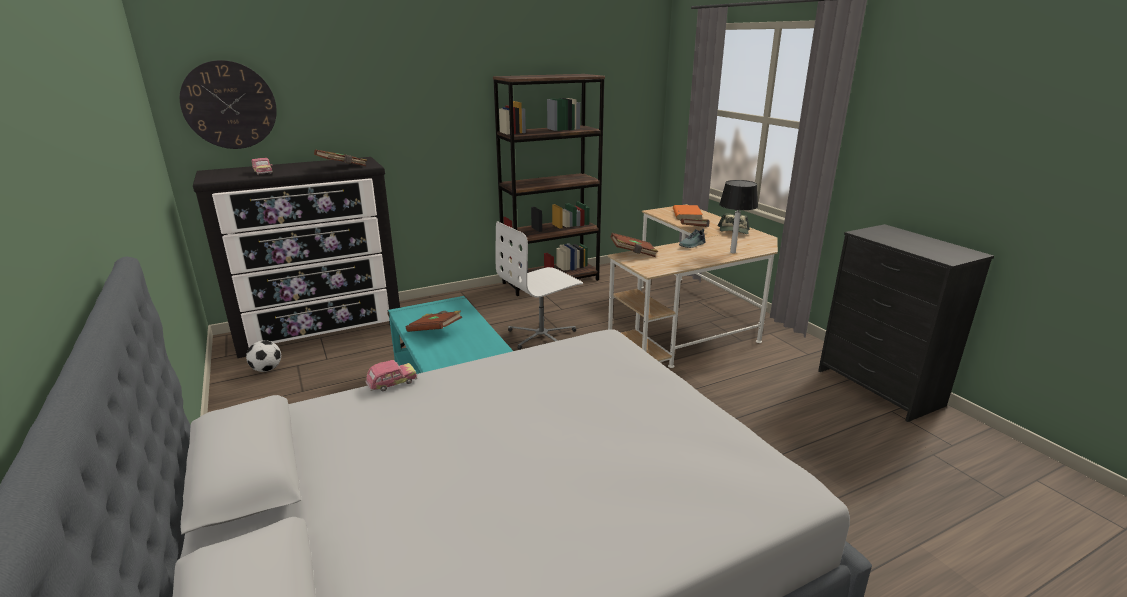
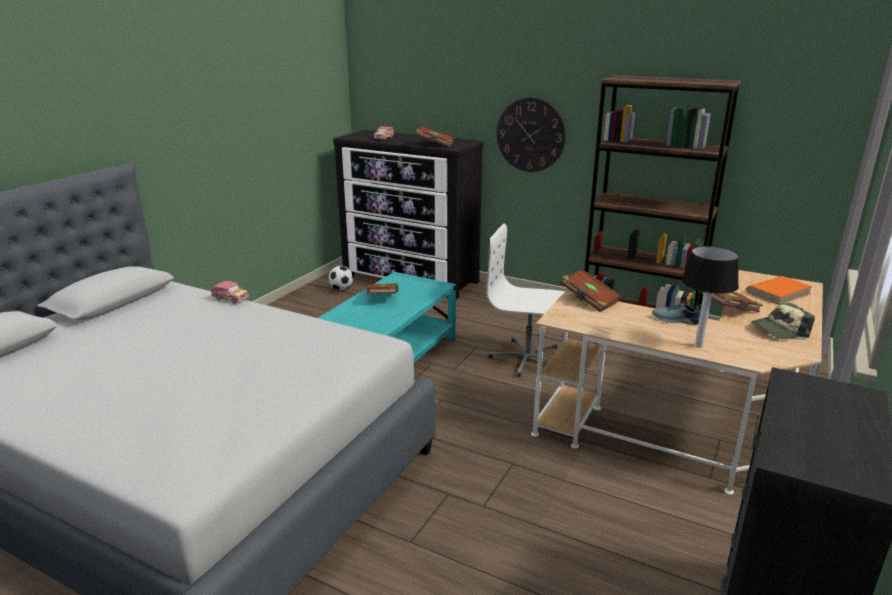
camera: 55 degrees right, 0 degrees up
(229, 105) = (391, 82): wall clock -> wall clock (530, 135)

